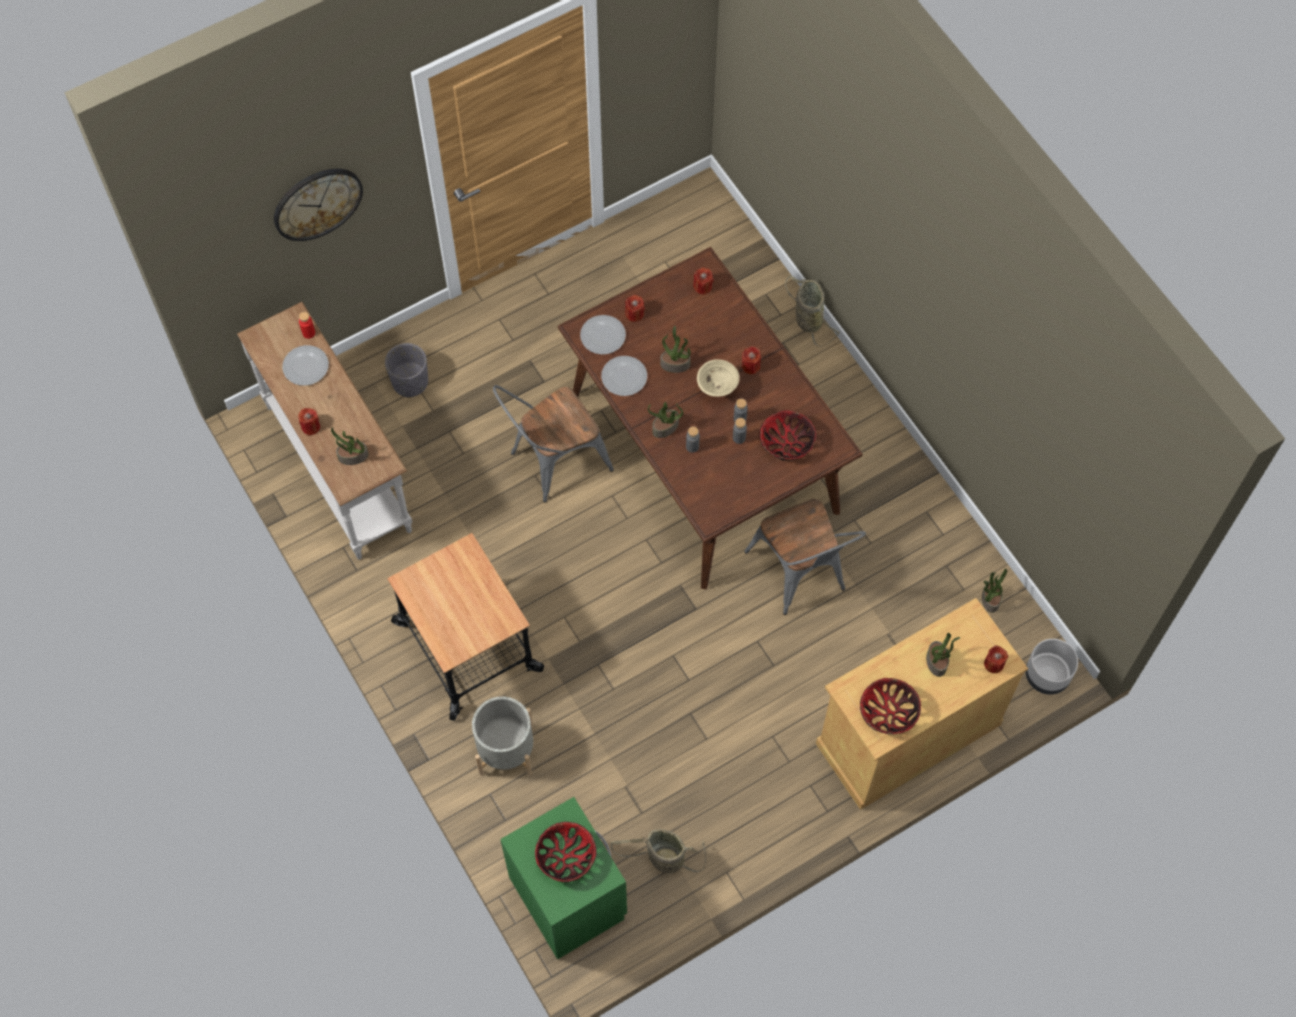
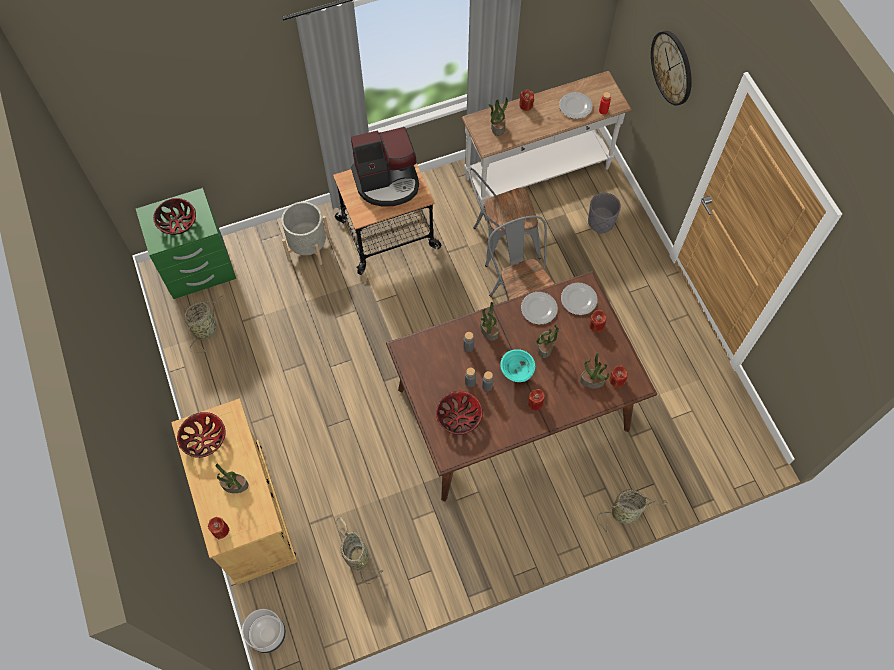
camera: 100 degrees right, 0 degrees up
(446, 598) = (387, 182): none -> coffee machine
(717, 390) = (516, 374): beige bowl -> turquoise bowl
(801, 576) = (394, 460): grey chair -> grey chair (500, 242)
(929, 596) = (356, 555): none -> basket
(990, 599) = (343, 604): potted plant -> potted plant (592, 381)

